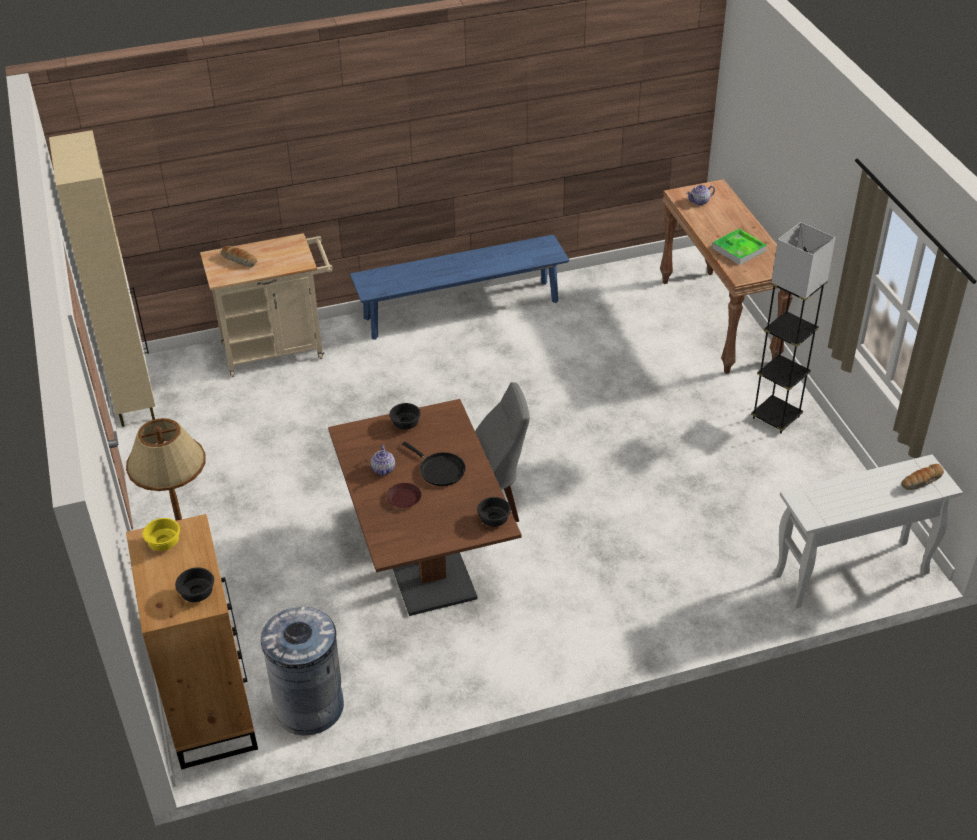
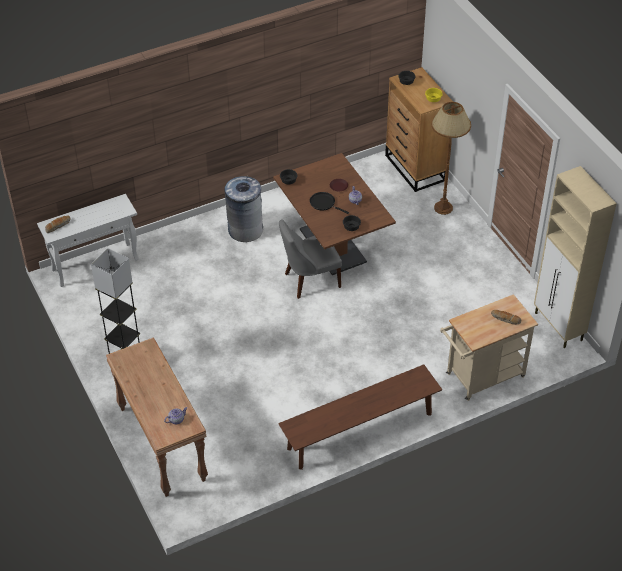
camera: 170 degrees right, 5 degrees up
(309, 706) = (368, 173): grey trash can -> grey trash can (245, 229)
(461, 309) = (360, 431): blue bench -> brown bench
(739, 249) = (148, 371): tray -> none

